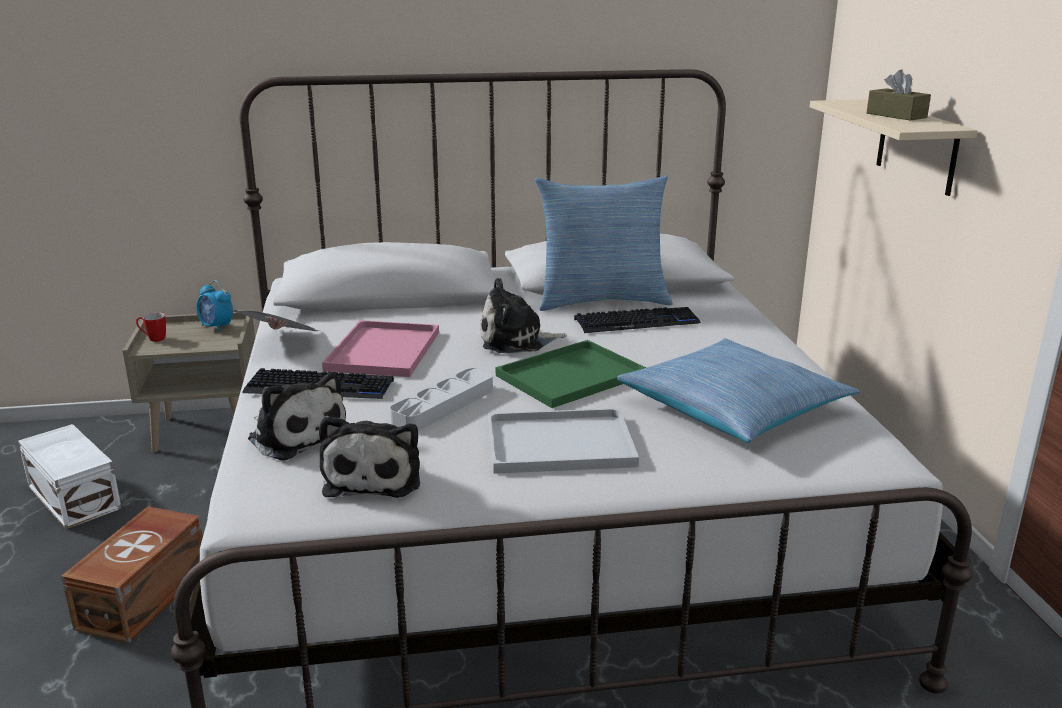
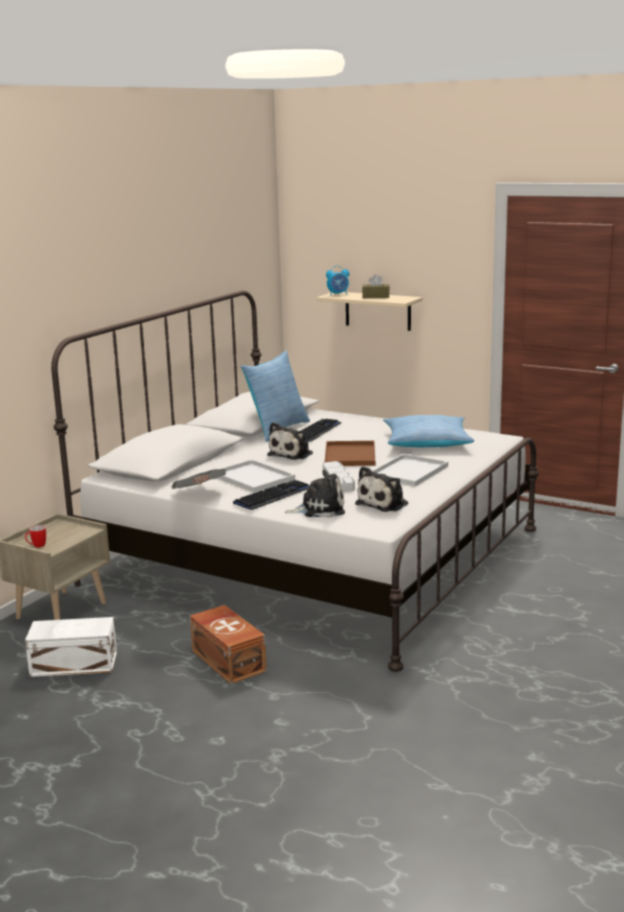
camera: 50 degrees left, 5 degrees down
(216, 327) = (55, 528): alarm clock -> alarm clock (338, 294)
(374, 477) = (384, 503): plush toy -> plush toy turned 90 degrees clockwise
(384, 352) = (254, 478): pink tray -> white tray
(571, 374) = (349, 455): green tray -> brown tray

